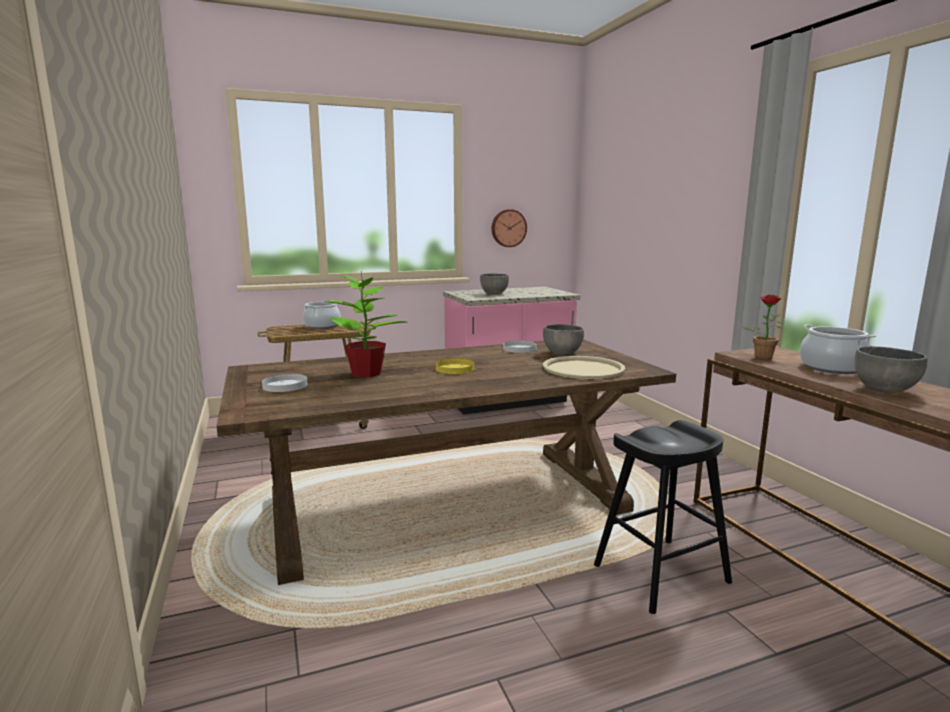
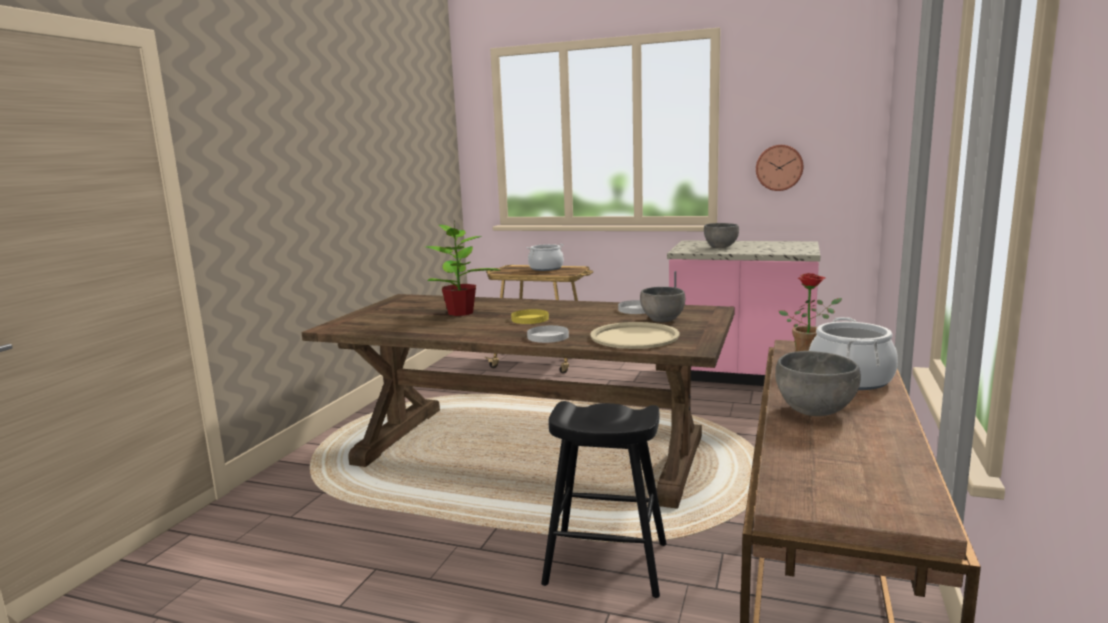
camera: 40 degrees right, 0 degrees up
(285, 385) = (392, 313): white plate -> white plate (548, 336)

